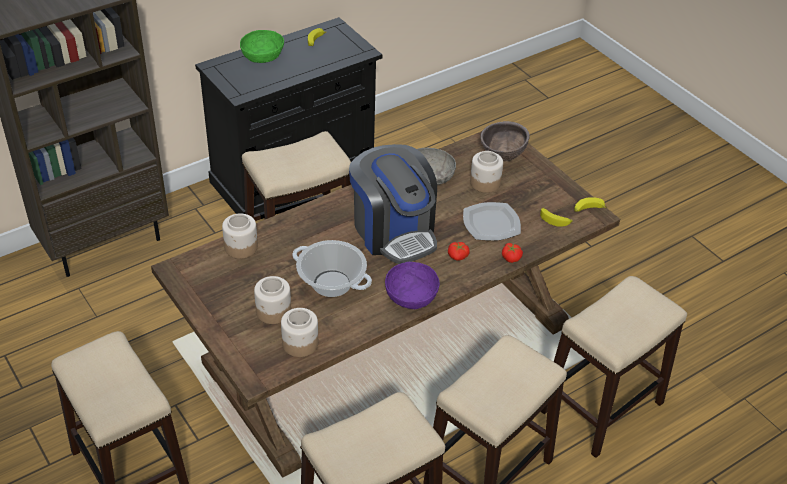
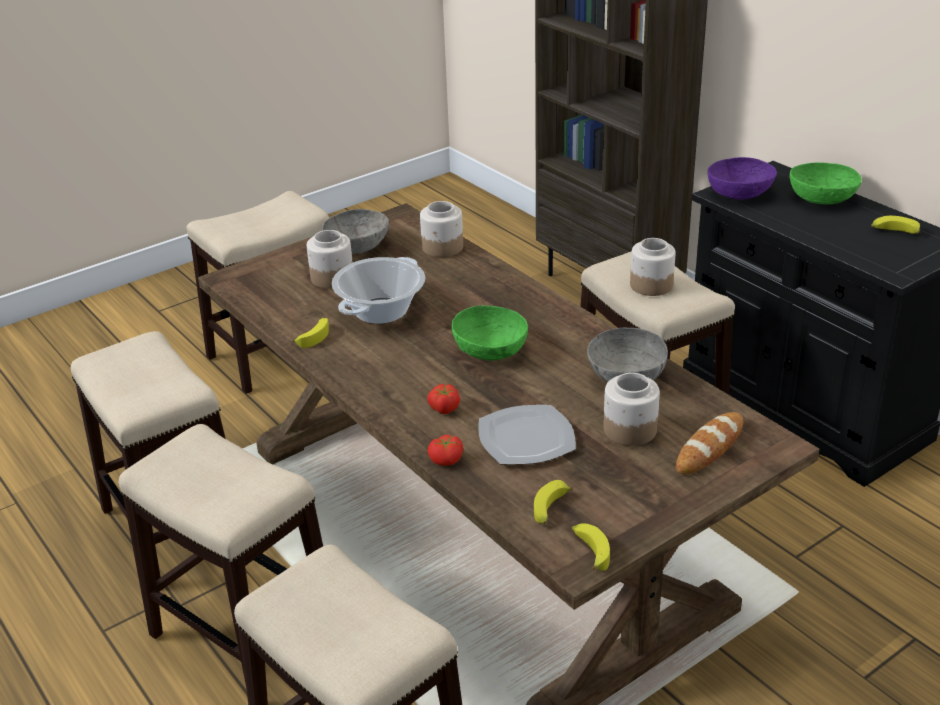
camera: 90 degrees right, 10 degrees down
(223, 296) = (357, 246): none -> grey bowl
(299, 344) = (277, 299): jar -> jar (651, 285)
(361, 320) = (314, 336): none -> banana
(394, 231) = (490, 350): coffee machine -> green bowl
(411, 296) = (358, 371): purple bowl -> purple bowl (739, 193)
(502, 157) = (709, 447): brown bowl -> bread

